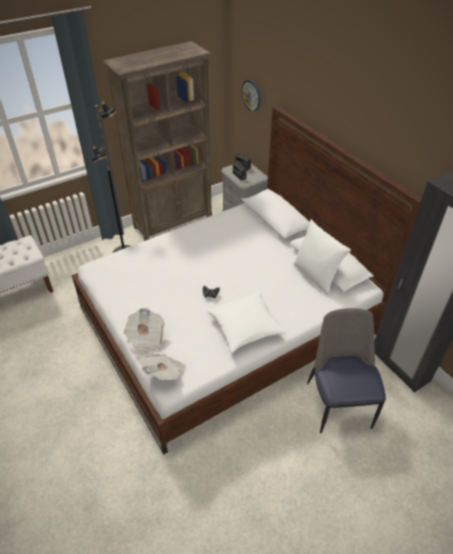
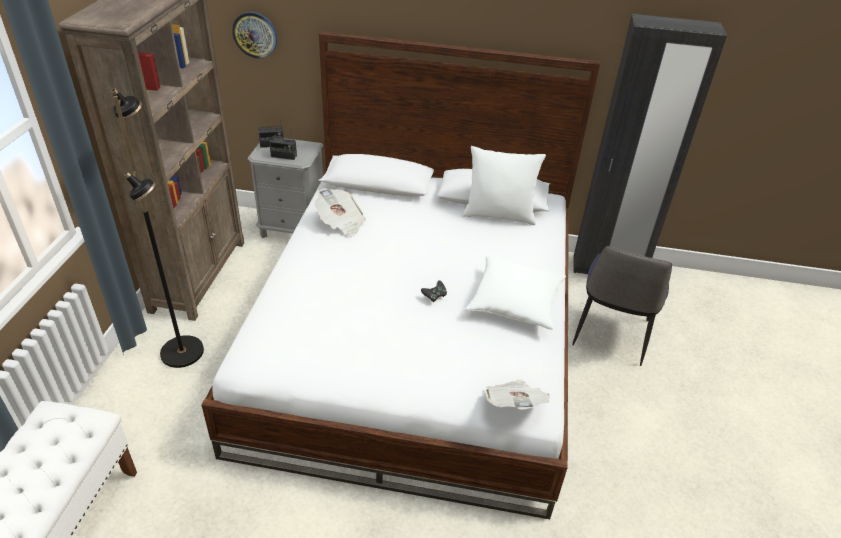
camera: 50 degrees left, 5 degrees down
(145, 339) = (441, 390): newspaper -> newspaper (341, 223)
(338, 403) = (611, 334): chair -> chair turned 105 degrees counterclockwise

